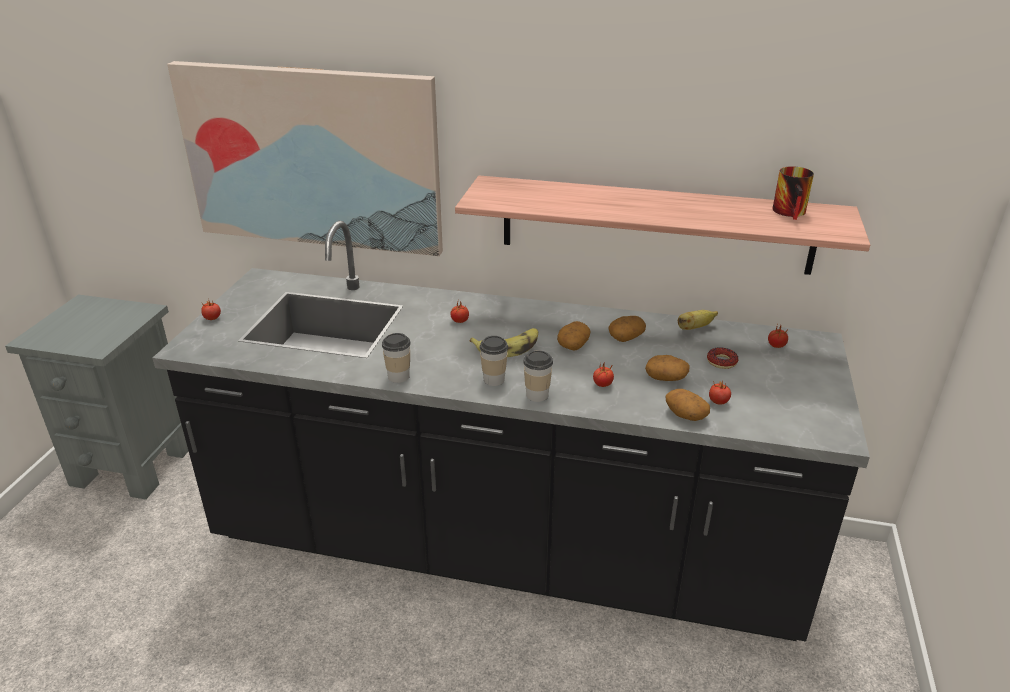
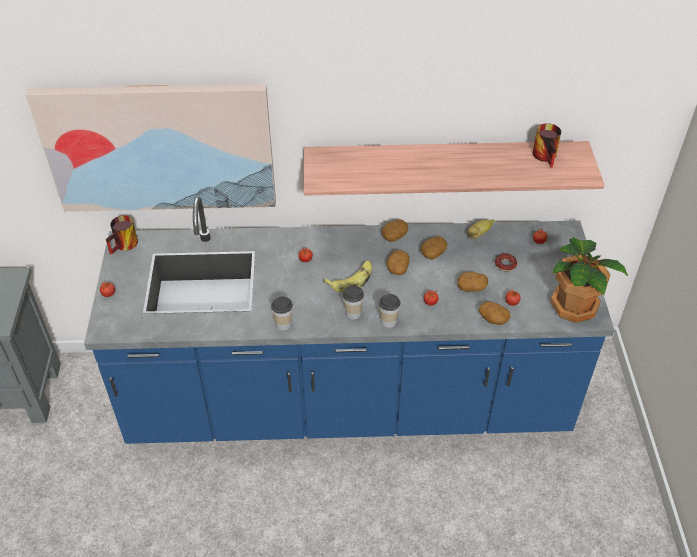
camera: 15 degrees left, 15 degrees up
(260, 281) = (125, 246): none -> mug
(505, 547) = (348, 401): black counter -> blue counter
(582, 314) = (394, 235): none -> potato
(812, 419) = (574, 306): none -> potted plant

